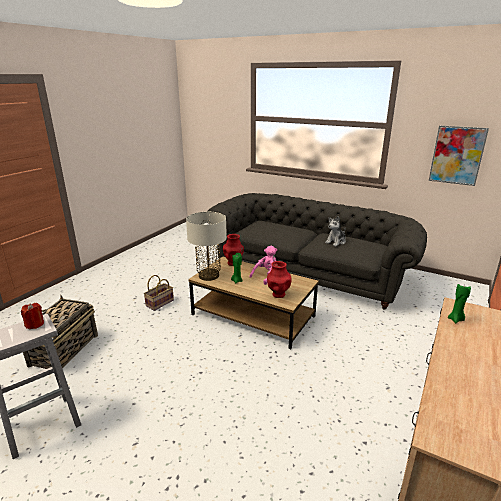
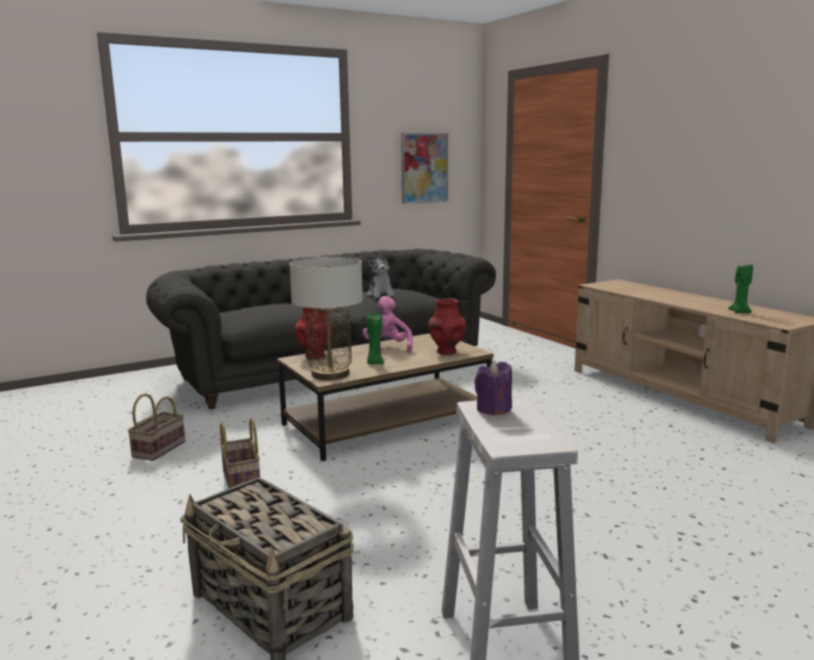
camera: 60 degrees left, 10 degrees down
(35, 324) = (493, 409): red candle -> purple candle
(177, 274) = (159, 448): none -> basket
(456, 320) = (621, 289): green candle -> green candle (740, 312)

